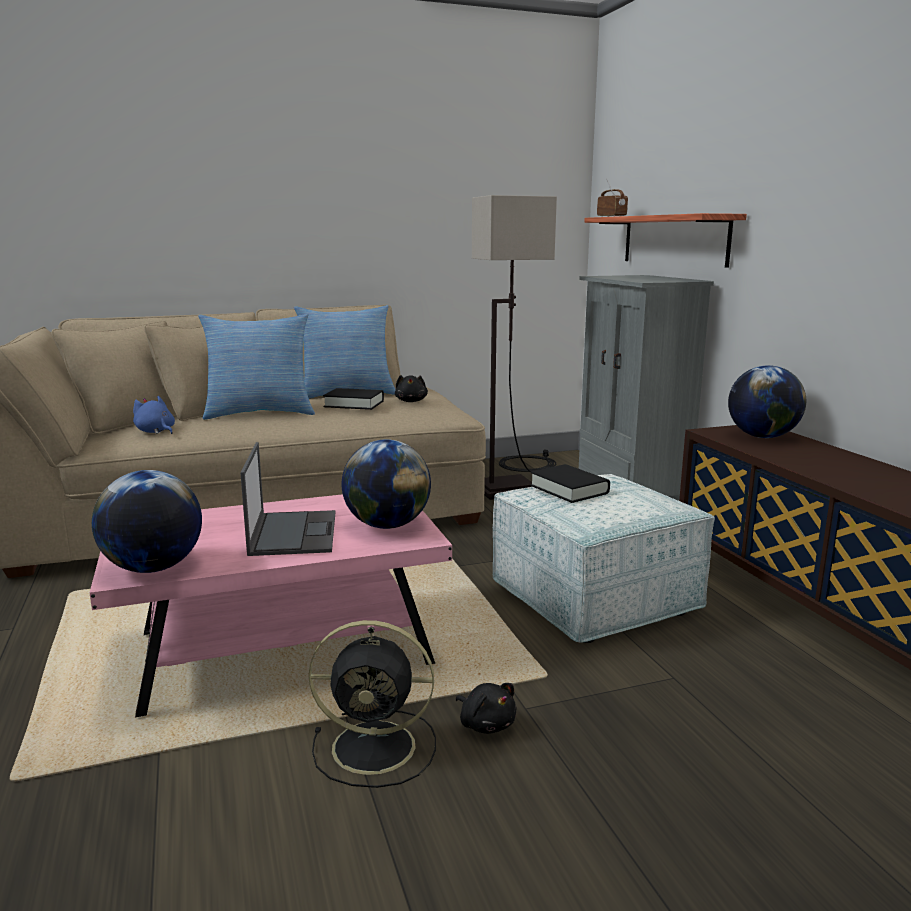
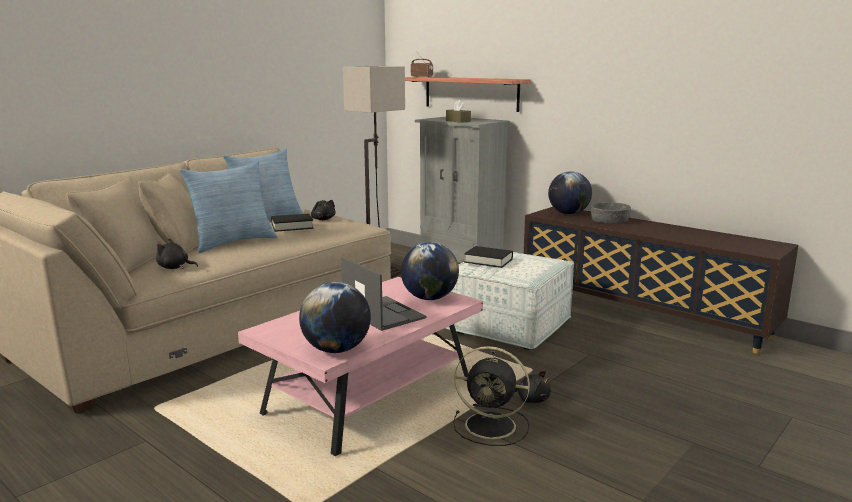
camera: 30 degrees left, 0 degrees up
(156, 432) = (175, 267): blue plush toy -> black plush toy
(377, 747) = (492, 426): black fan -> black fan turned 45 degrees clockwise
(629, 279) = (458, 121): none -> brown tissue box
(820, 456) = (610, 220): none -> grey bowl

